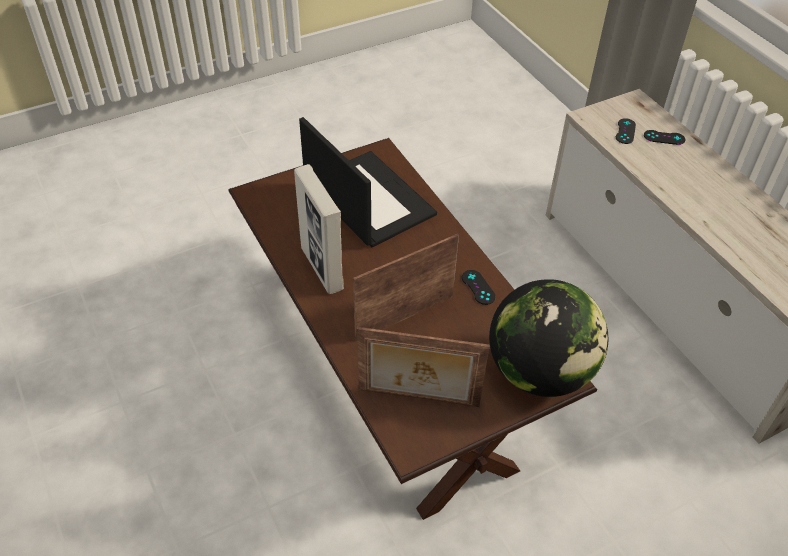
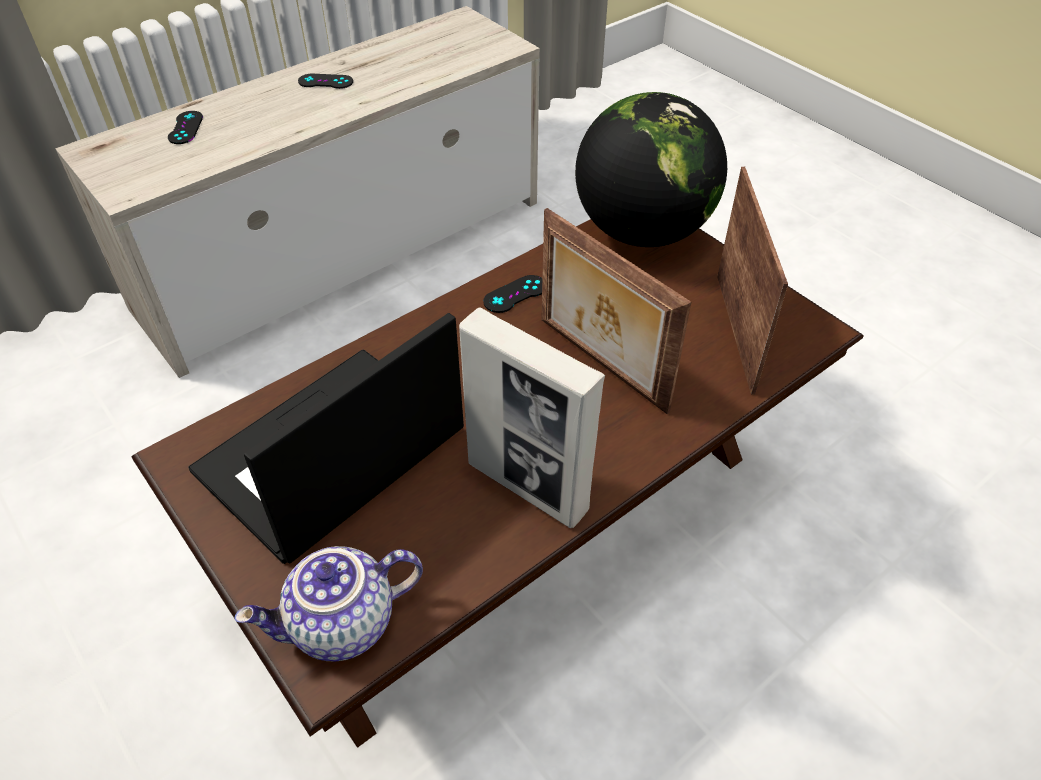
camera: 100 degrees left, 0 degrees up
(269, 198) = (342, 626): none -> teapot
(322, 269) = (527, 487): picture frame -> picture frame turned 75 degrees clockwise
(625, 131) = (167, 159): black game controller -> black game controller (325, 81)

